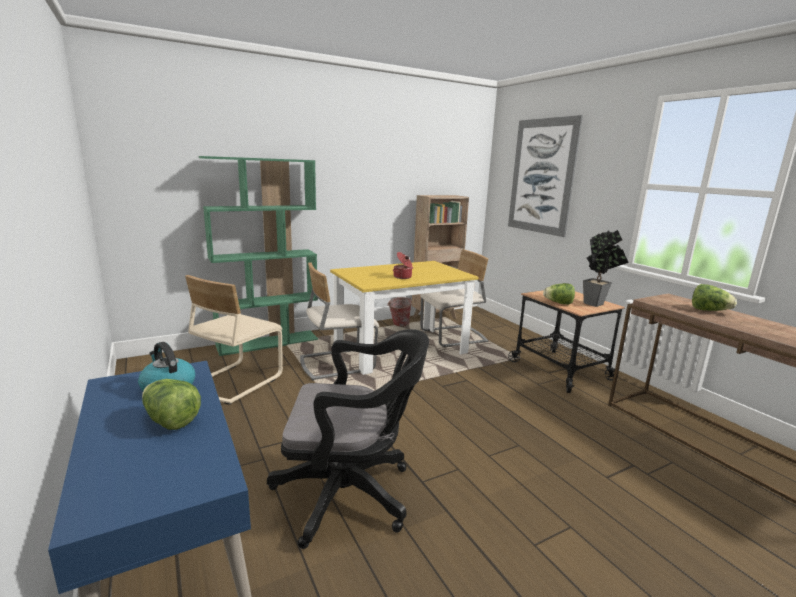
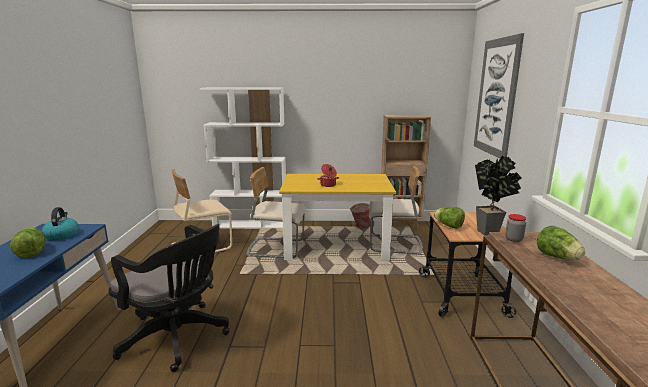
camera: 30 degrees right, 0 degrees up
(268, 342) = (251, 224): green bookcase -> white bookcase
(660, 302) = (513, 239): none -> jar

